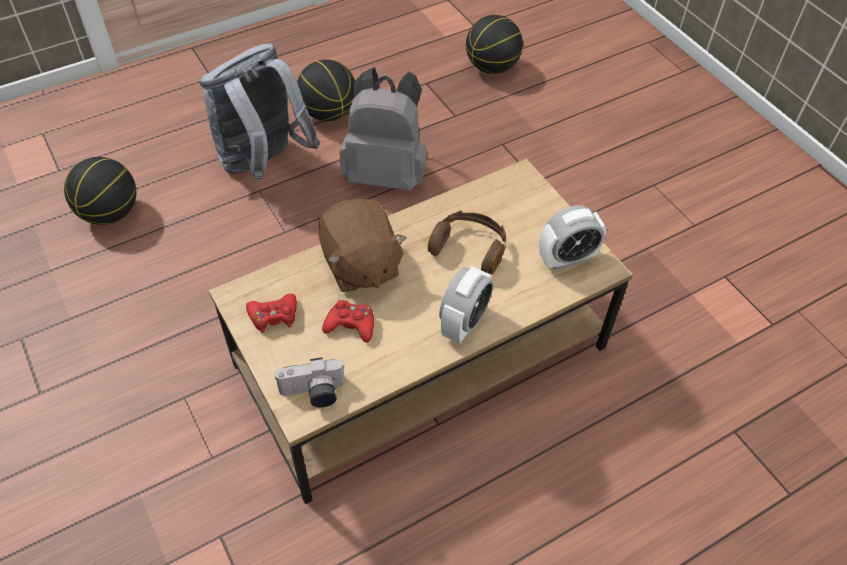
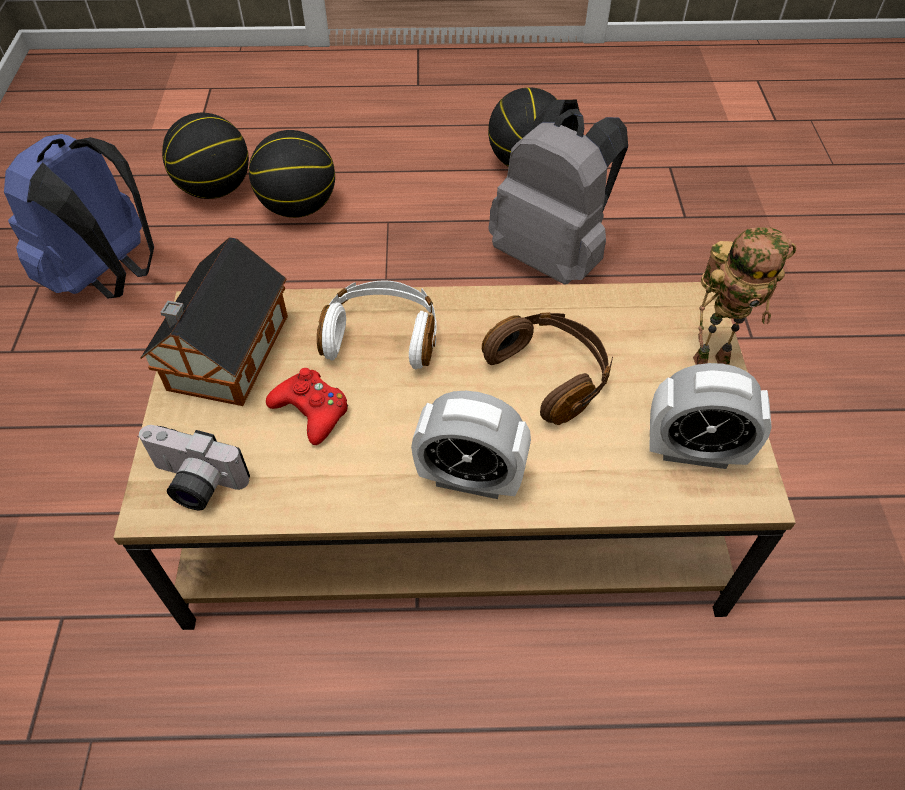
camera: 30 degrees right, 0 degrees up
(75, 310) = (109, 278): none -> blue backpack
(264, 164) = (412, 194): grey backpack -> none
(273, 316) = (225, 356): red game controller -> toy house
(360, 265) = (382, 336): brown plush toy -> white headphones
(464, 323) = (470, 479): alarm clock -> alarm clock turned 45 degrees clockwise
(491, 67) = (770, 174): basketball -> basketball (298, 207)
(547, 204) = (712, 357): none -> toy robot

